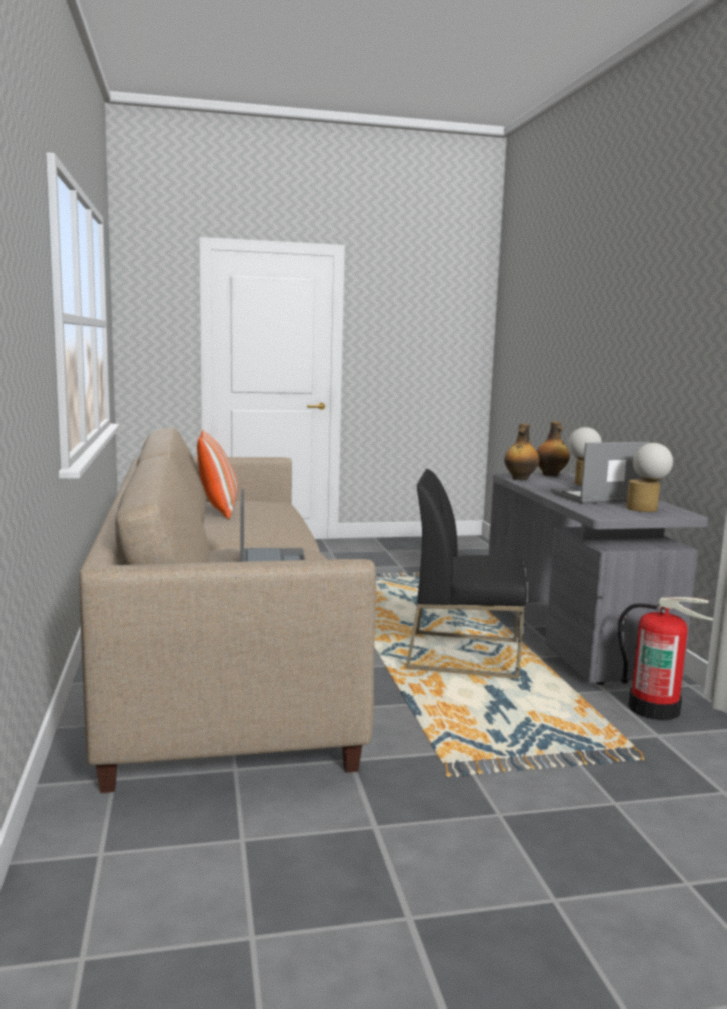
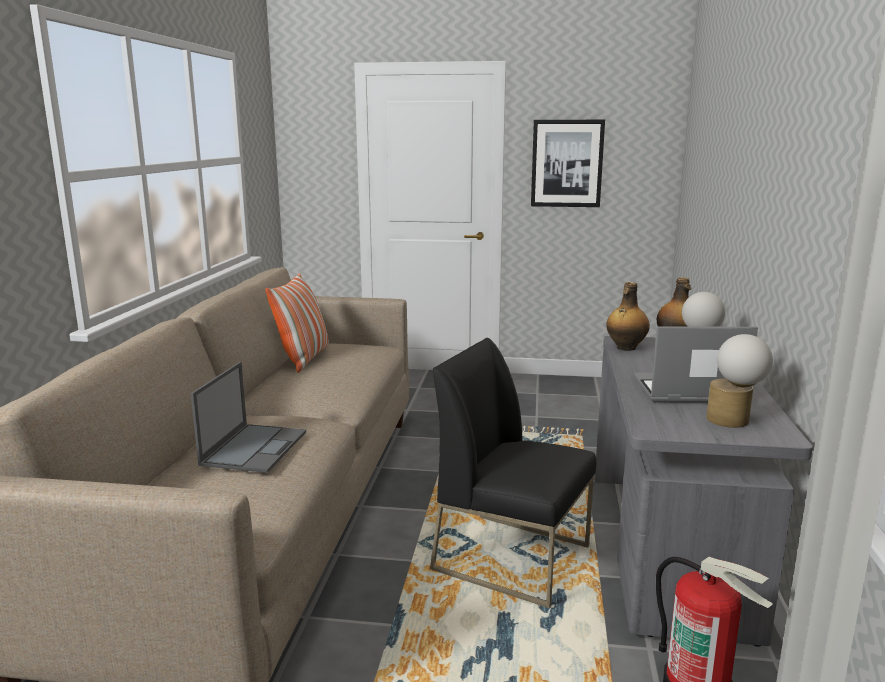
camera: 20 degrees right, 5 degrees up
(399, 340) = (567, 163): none -> picture

